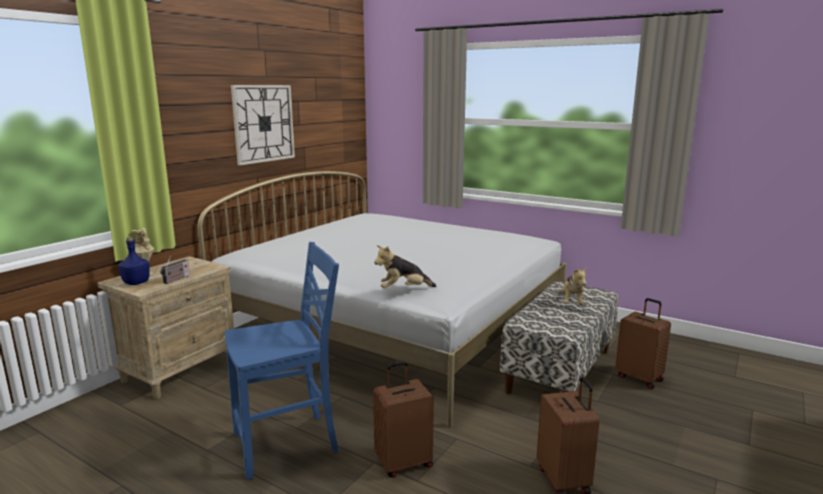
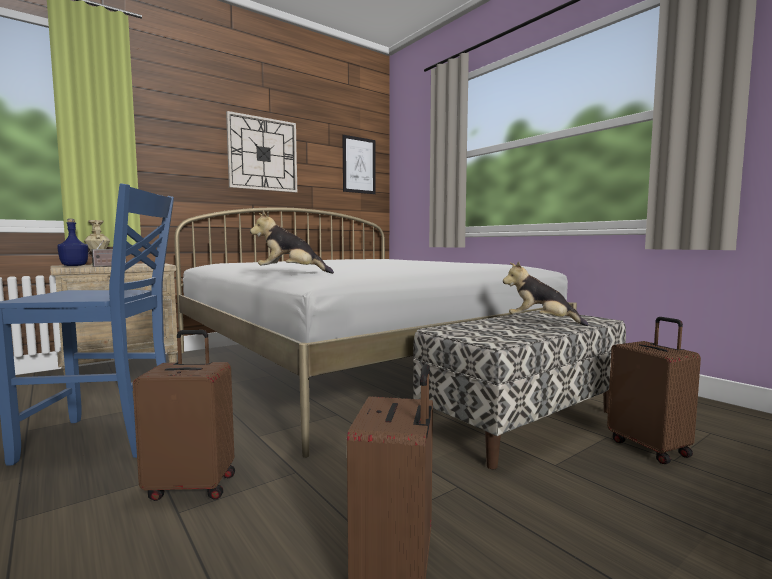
camera: 20 degrees right, 10 degrees down
(342, 117) = (359, 165): none -> picture
(571, 302) = (541, 323): plush toy -> plush toy turned 90 degrees clockwise

